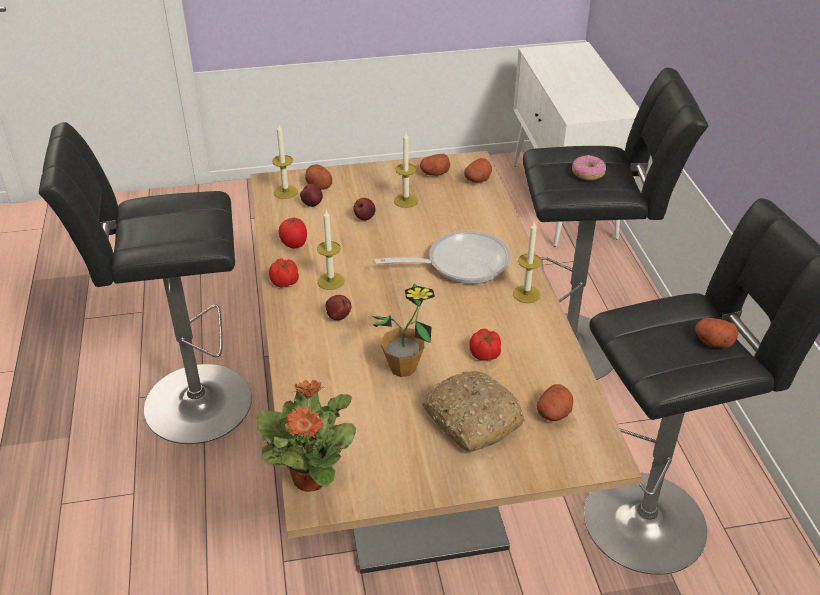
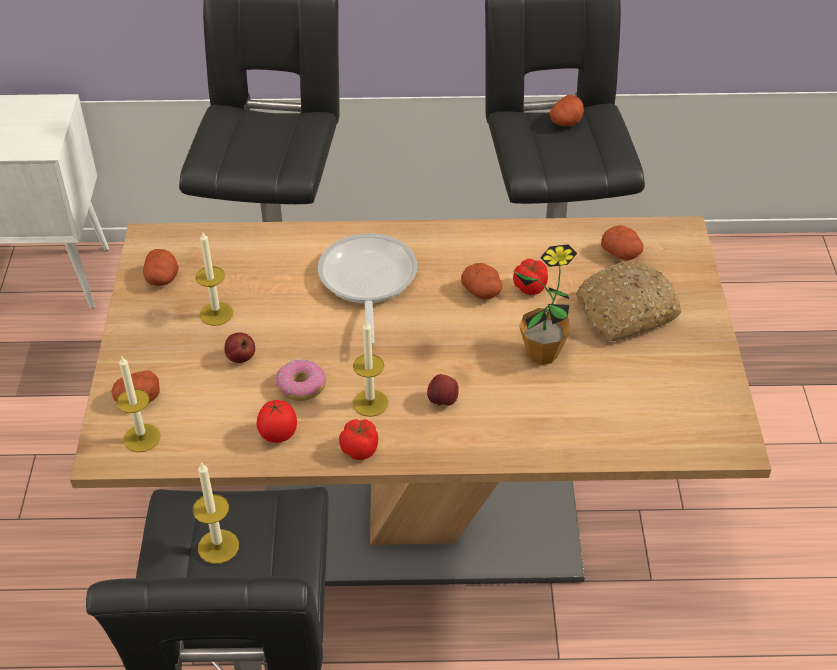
camera: 80 degrees left, 5 degrees up
(311, 477) = (701, 444): potted plant -> none
(312, 204) = (187, 409): apple -> none
(477, 179) = (195, 242): potato -> potato (482, 292)
(526, 294) = (437, 240): candle -> candle (218, 546)
(587, 173) = (259, 138): donut -> donut (301, 386)

